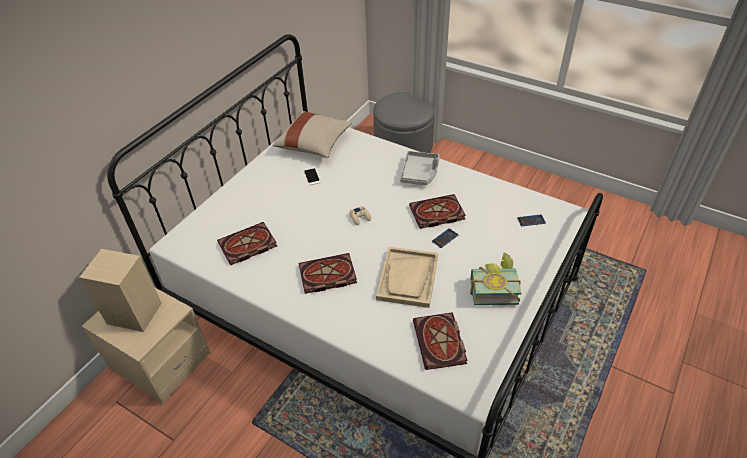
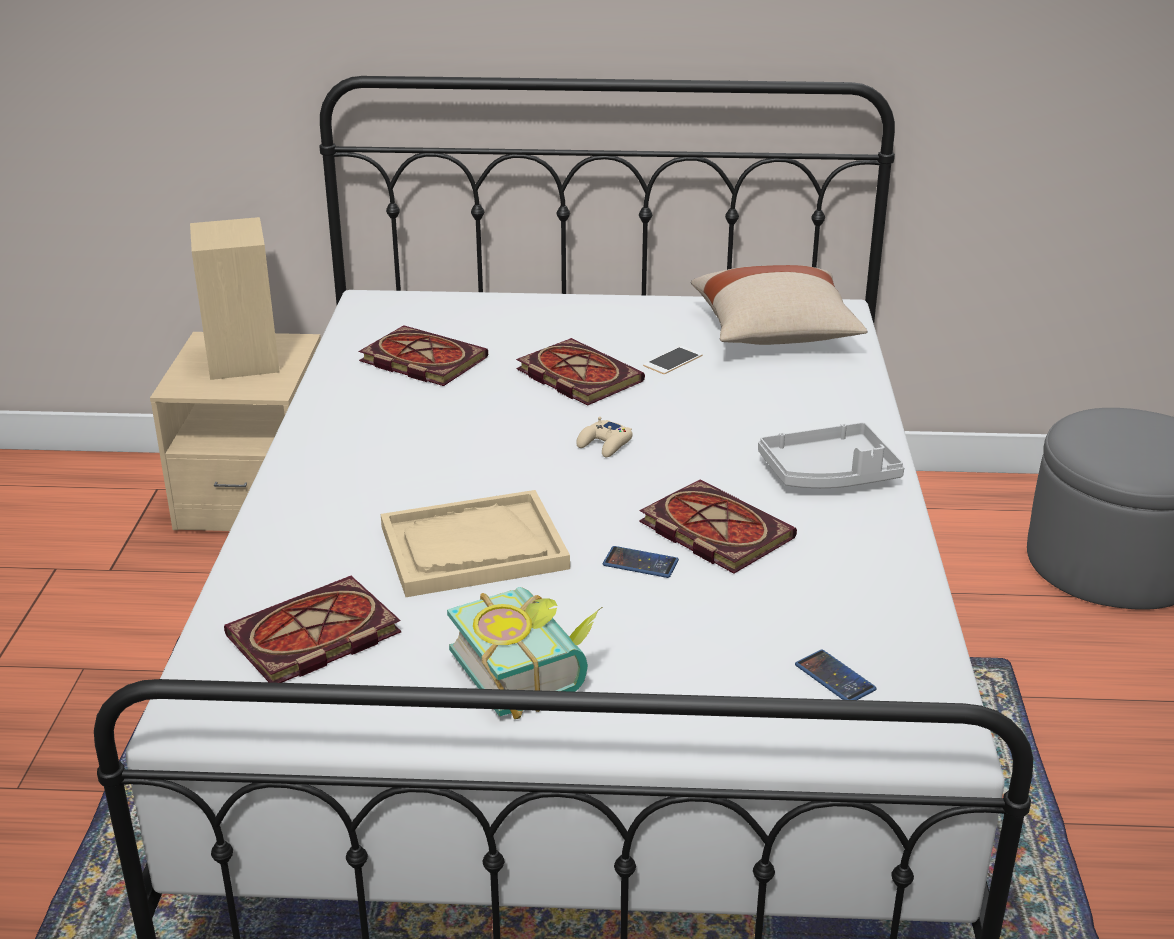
camera: 60 degrees right, 15 degrees down
(326, 276) = (406, 456): book -> book (575, 376)

